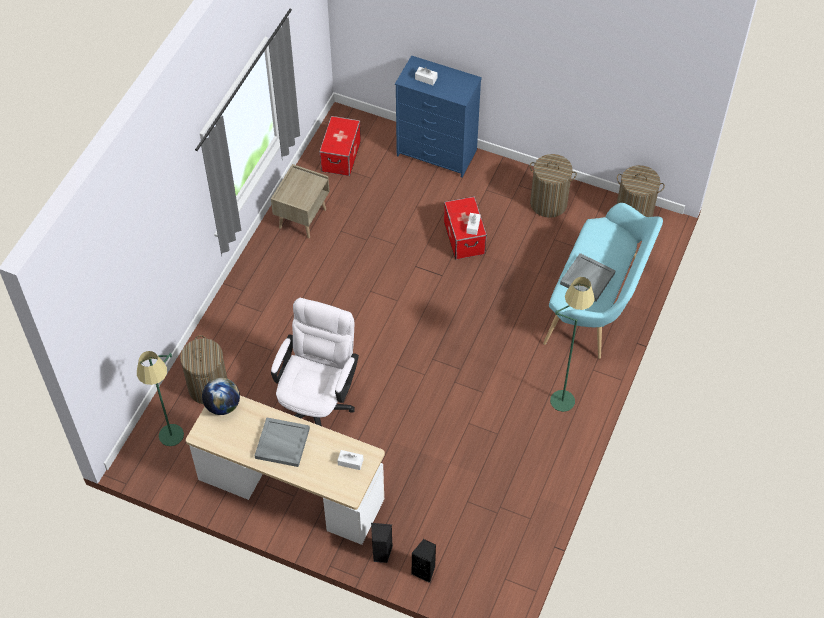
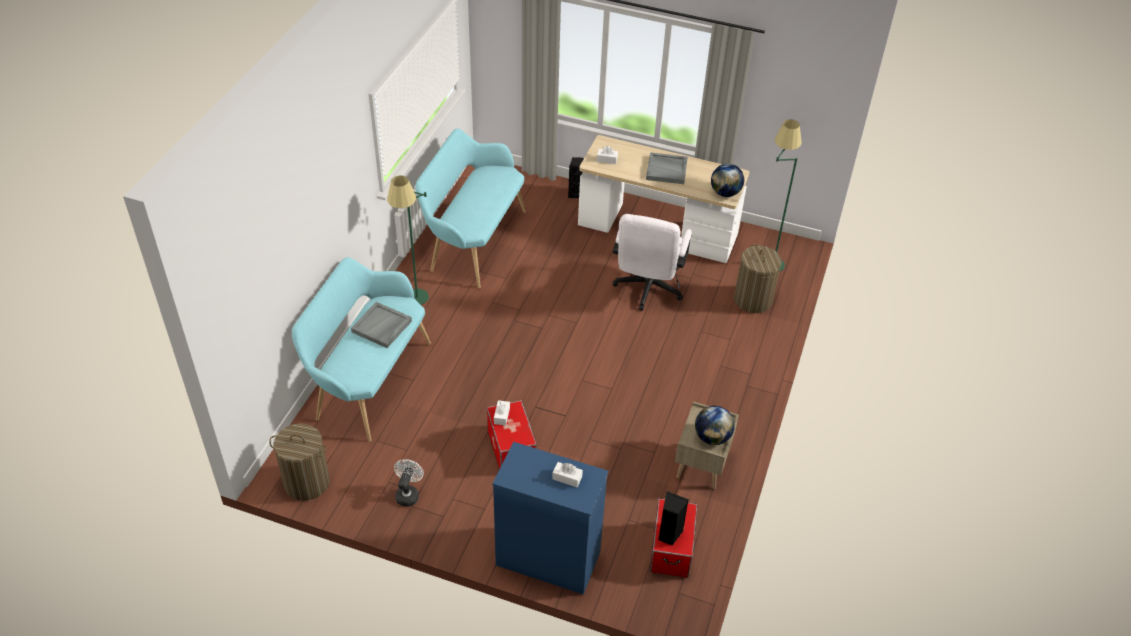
camera: 175 degrees right, 10 degrees down
(297, 183) = (712, 437): none -> globe
(425, 571) = (540, 184): black speaker -> black speaker (668, 534)
(506, 478) = (473, 241): none -> turquoise bench
(548, 203) = (408, 493): laundry basket -> white fan

